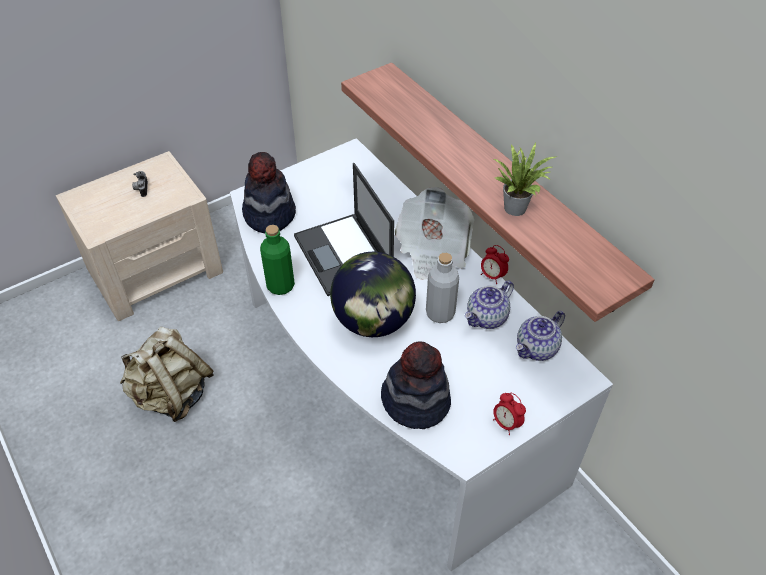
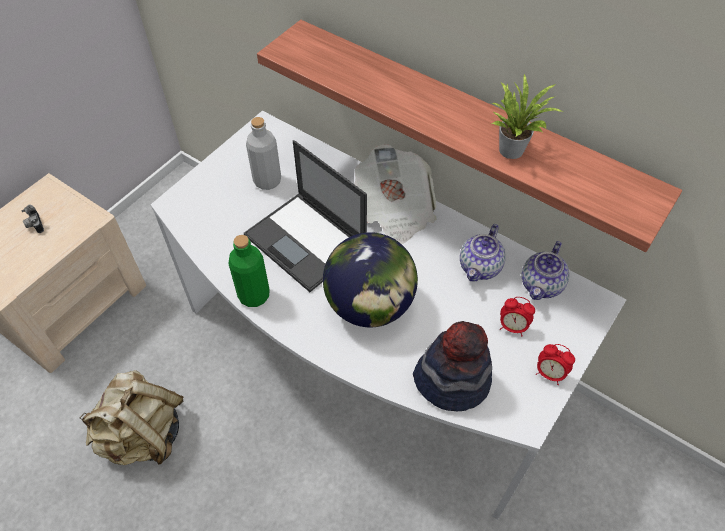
camera: 20 degrees left, 5 degrees up
(269, 214) = (206, 219): hat -> none
(440, 313) = (432, 276): grey bottle -> grey bottle (267, 181)
(492, 276) = (465, 221): alarm clock -> alarm clock (512, 327)

